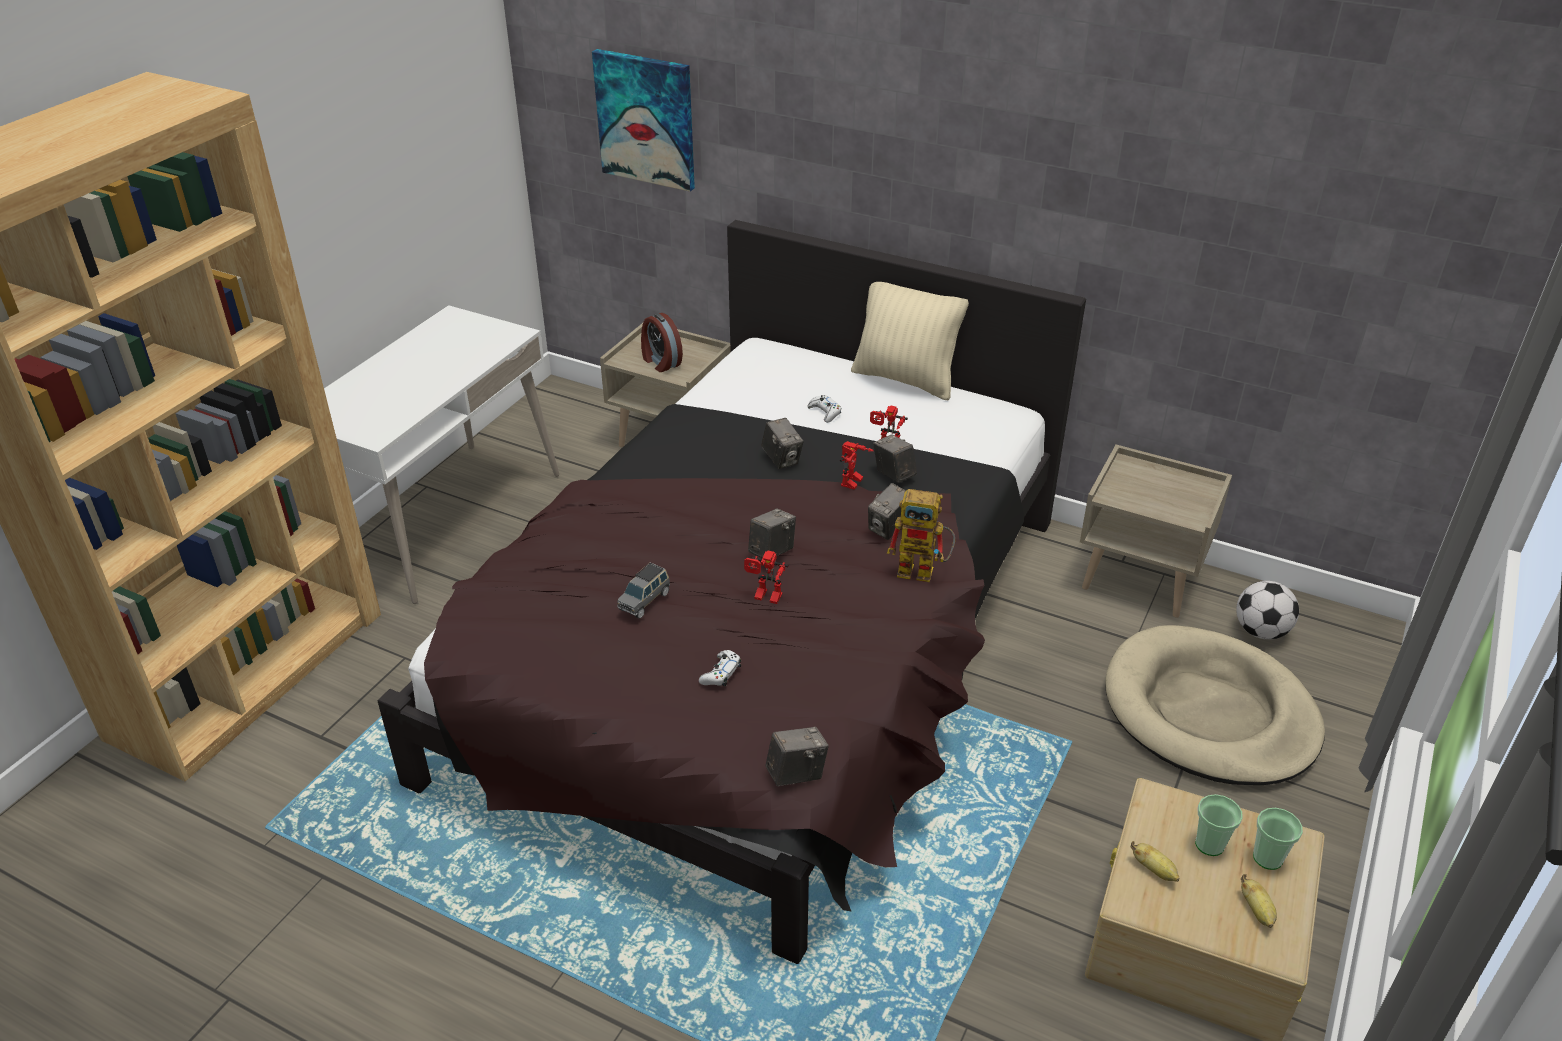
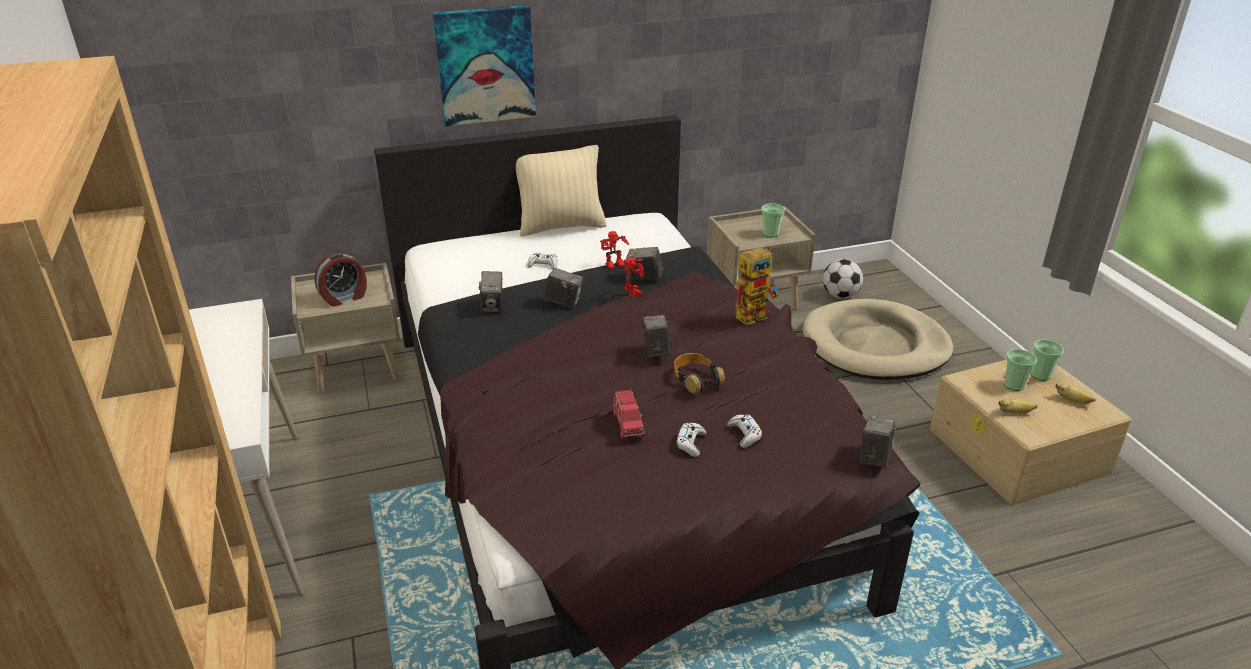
camera: 45 degrees left, 5 degrees down
(645, 601) = (628, 424): grey toy car -> red toy car
(646, 119) = (262, 83): picture -> picture (485, 65)
(660, 362) = (344, 297): alarm clock -> alarm clock turned 45 degrees counterclockwise
(667, 650) = (690, 443): none -> white game controller
(765, 598) = (696, 378): toy robot -> headphones
(889, 528) = (698, 304): camera -> camera (492, 306)
(1162, 500) = (770, 234): none -> cup

